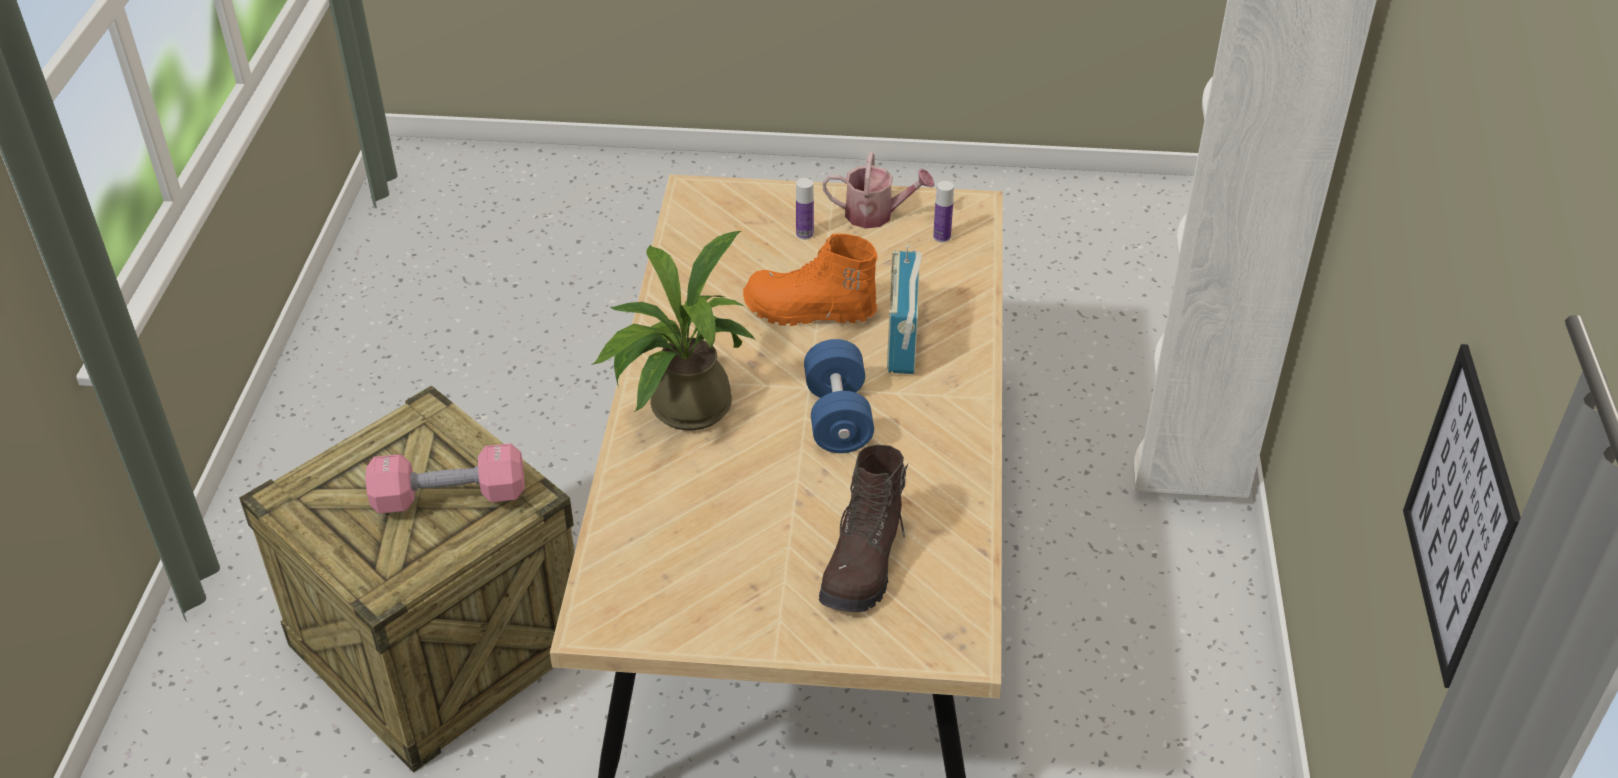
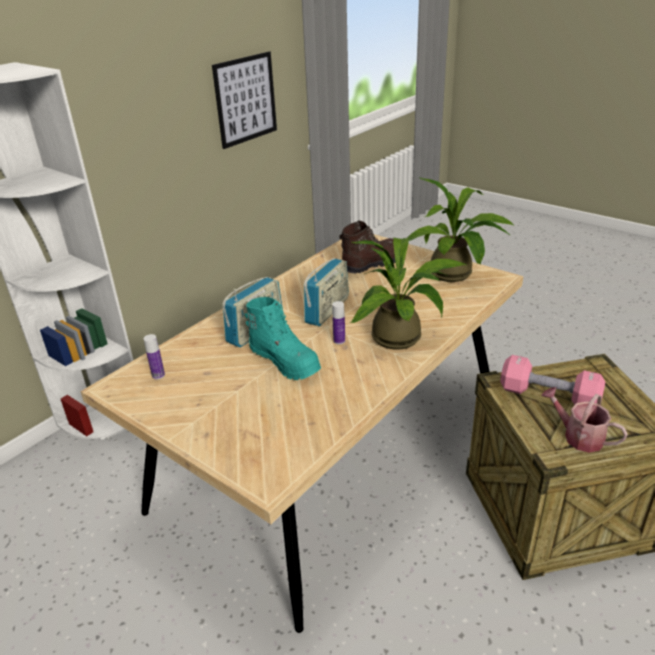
camera: 145 degrees left, 10 degrees down
(683, 595) = (454, 275): none -> potted plant
(804, 234) = (231, 410): bottle -> bottle (339, 341)
(809, 312) = (285, 361): orange boot -> turquoise boot
(837, 417) = (327, 310): blue dumbbell -> radio
(876, 214) = (172, 406): watering can -> watering can (578, 436)

